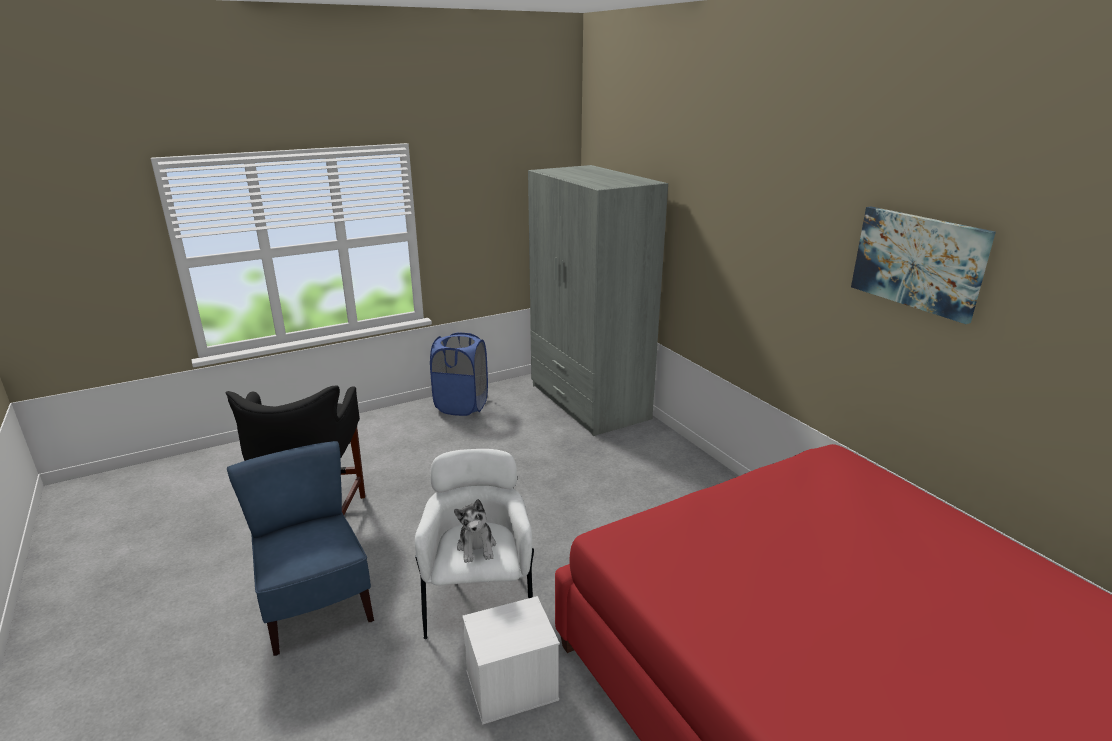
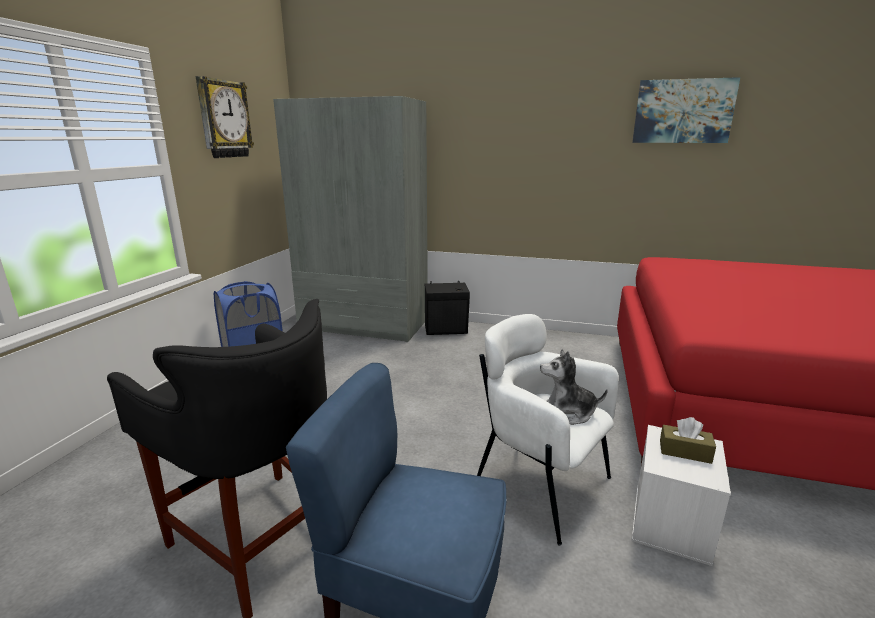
camera: 45 degrees left, 5 degrees down
(477, 547) = (567, 413): plush toy -> plush toy turned 150 degrees clockwise
(483, 188) = (224, 119): none -> wall clock
(514, 627) = (685, 451): none -> brown tissue box
(647, 439) = (447, 330): none -> black speaker

